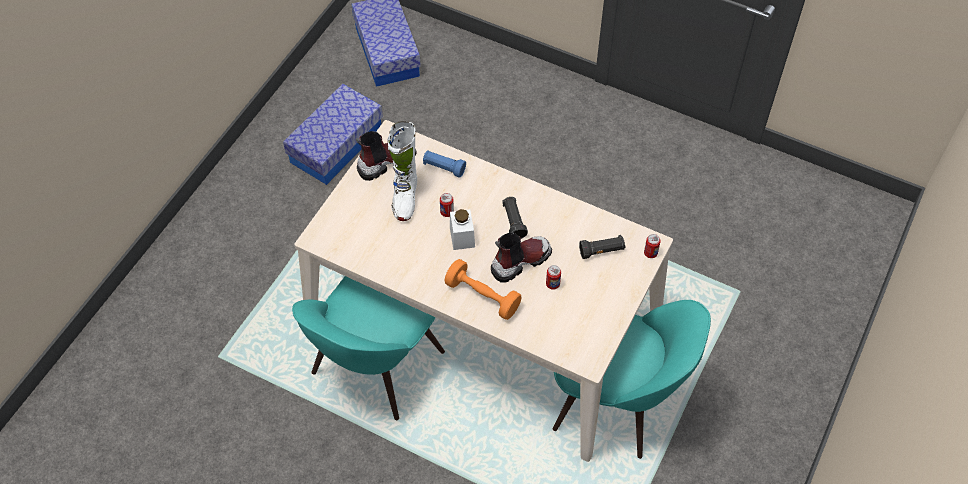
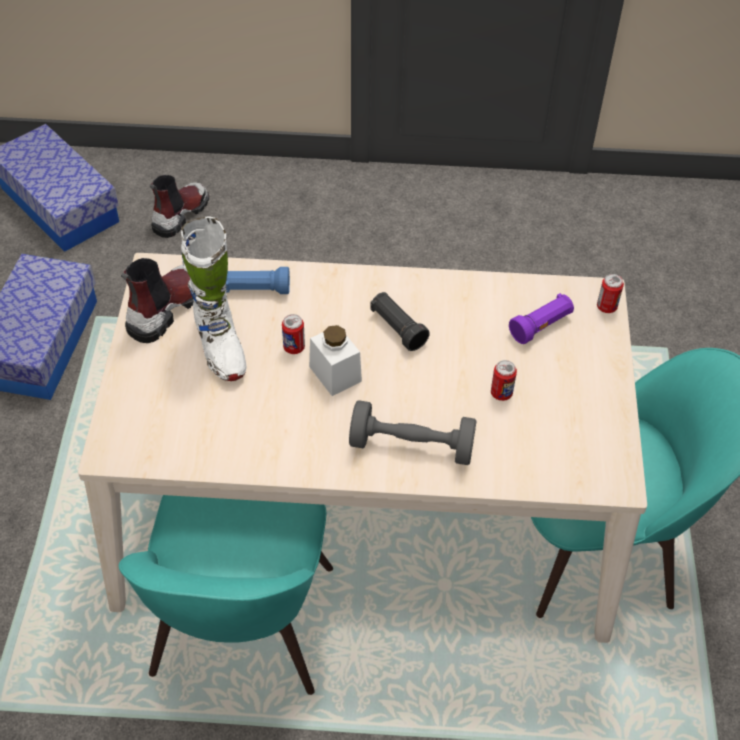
camera: 25 degrees left, 5 degrees down
(482, 296) = (411, 446): orange dumbbell -> grey dumbbell
(520, 261) = (437, 378): boot -> boot (180, 214)
(601, 251) = (541, 326): black flashlight -> purple flashlight

